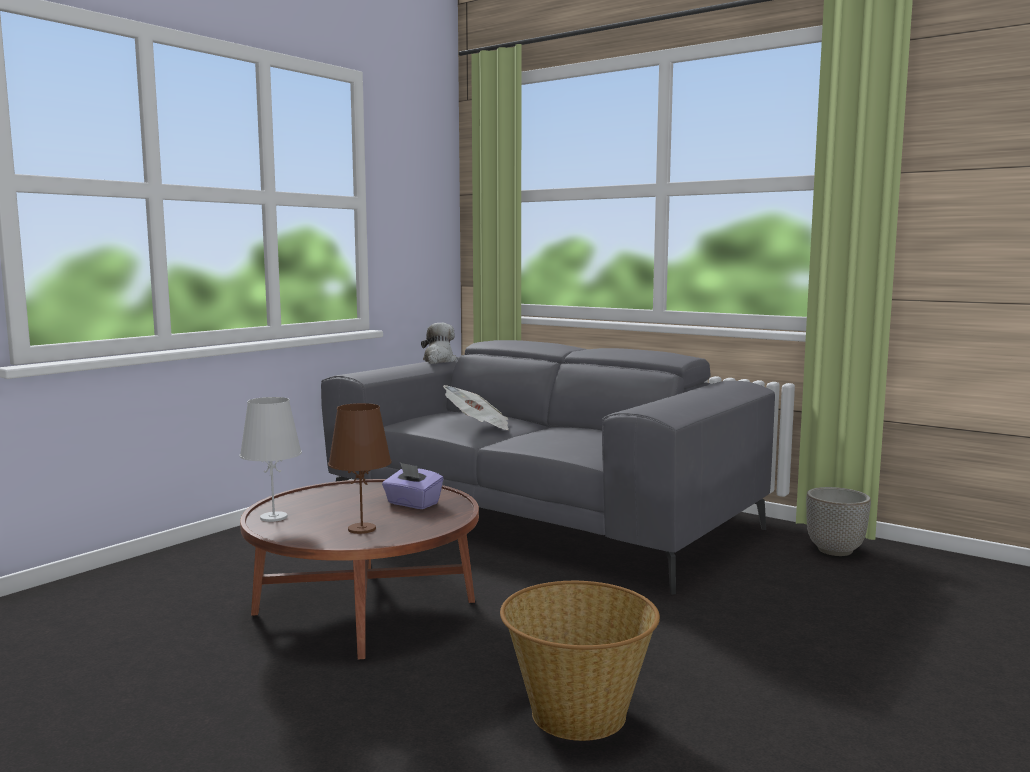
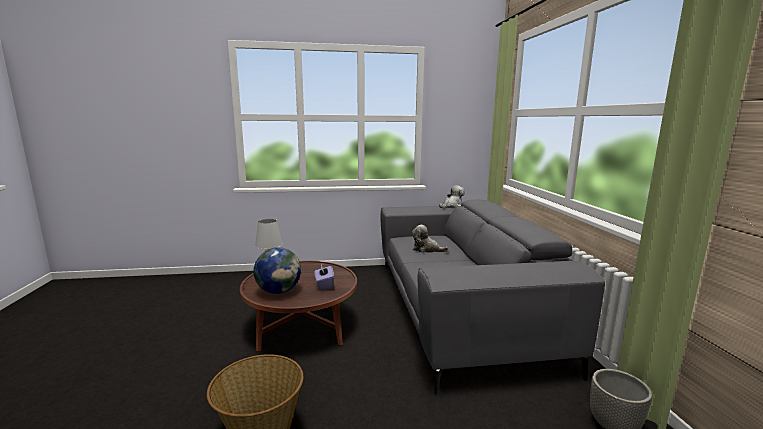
camera: 45 degrees right, 5 degrees up
(362, 529) = (279, 291): brown table lamp -> globe
(478, 426) = (426, 249): newspaper -> plush toy

